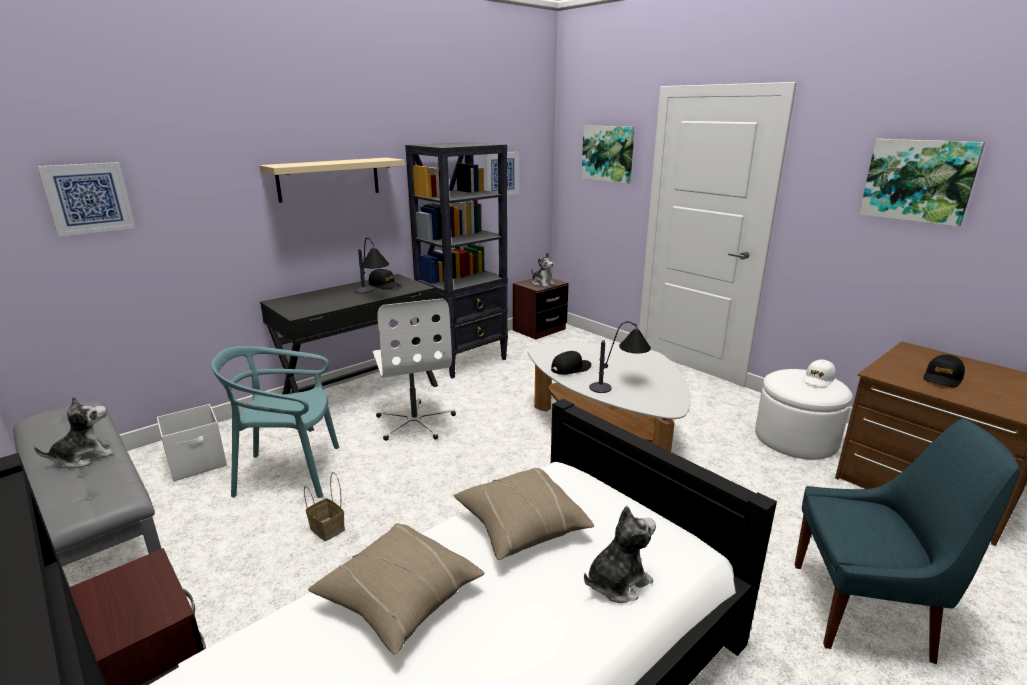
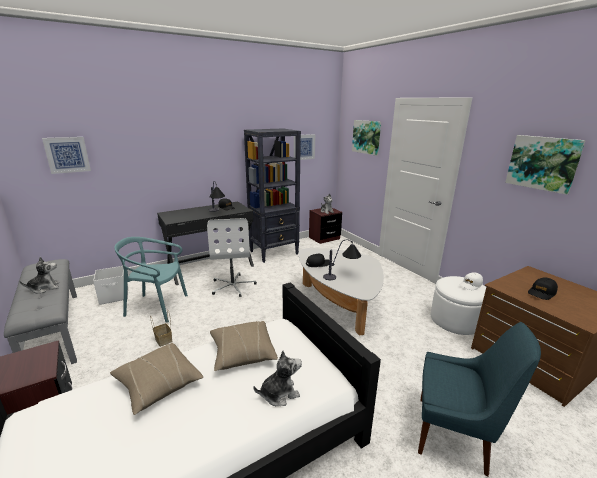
camera: 10 degrees right, 0 degrees up
(329, 179) = (198, 147): beige shelf -> none

